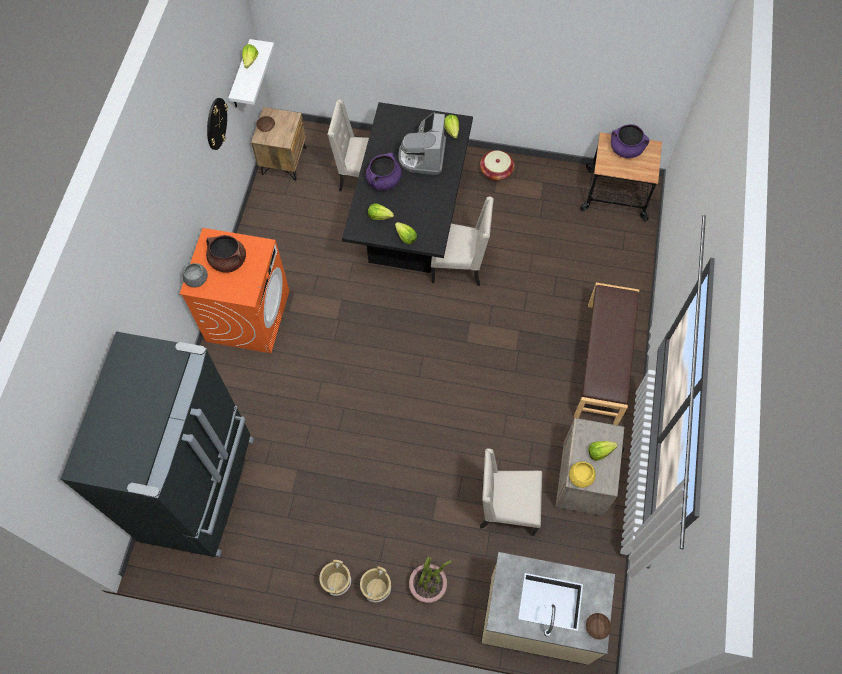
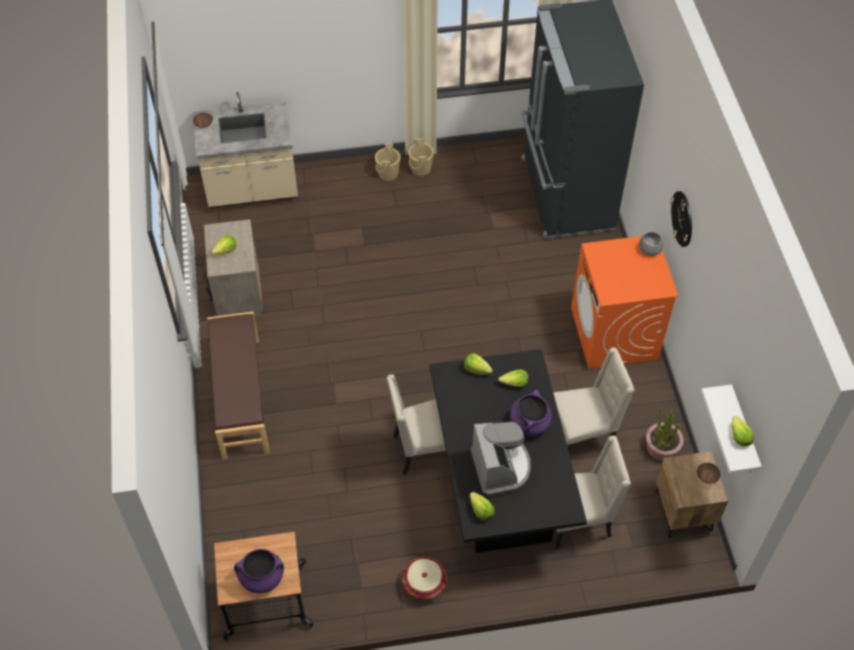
camera: 160 degrees right, 10 degrees down
(216, 123) = (719, 343): wall clock -> wall clock (682, 218)
(228, 261) = (632, 273): brown cooking pot -> none
(428, 585) = (347, 186): potted plant -> potted plant (661, 447)
(506, 508) = (301, 253): beige chair -> beige chair (583, 434)
(580, 477) = (238, 229): yellow bowl -> none

